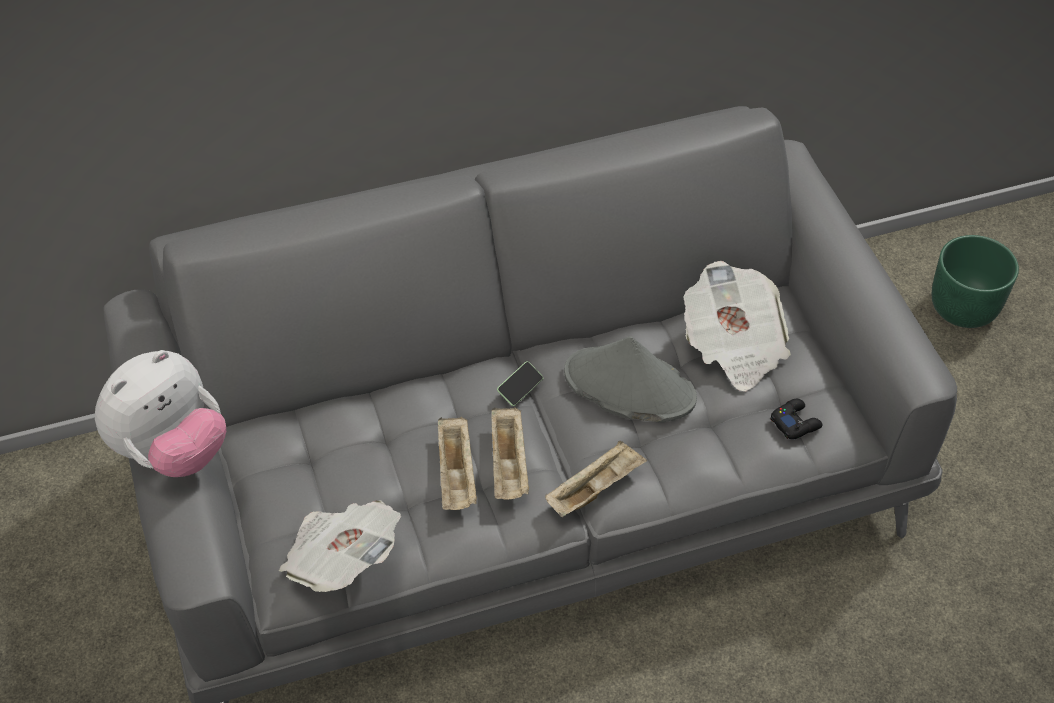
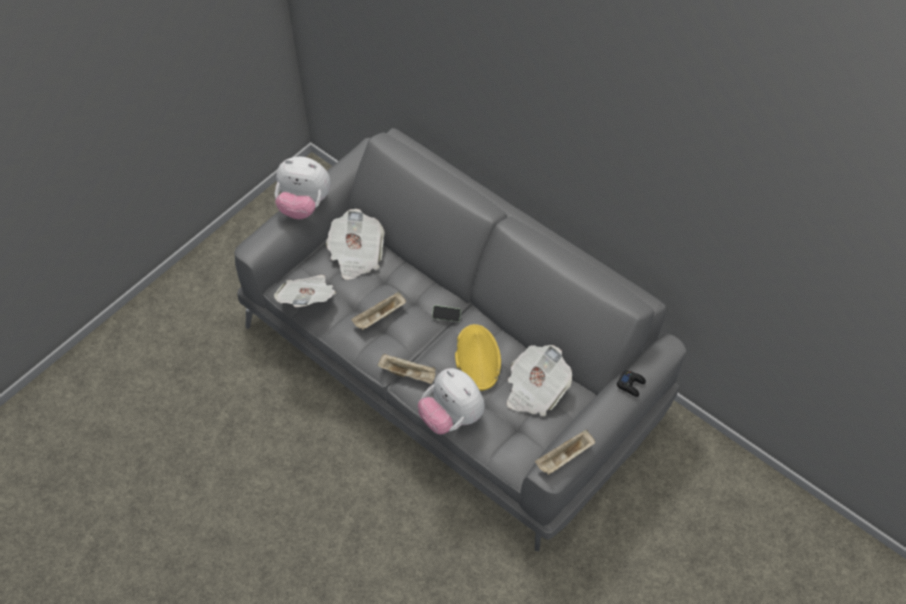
camera: 60 degrees right, 5 degrees up
(306, 449) = (356, 255): none -> newspaper
(509, 465) = (398, 334): beige tray -> beige tray (564, 458)
(628, 386) = (477, 358): grey hat -> yellow hat
(713, 470) = (452, 417): none -> plush toy
(795, 422) = (505, 439): black game controller -> black game controller (631, 384)
(963, 307) = (725, 518): green planter -> none

